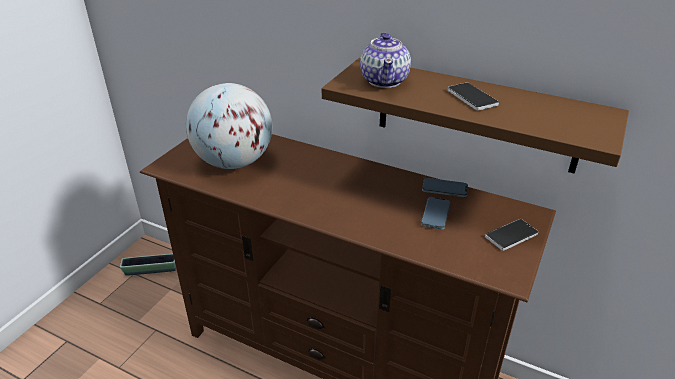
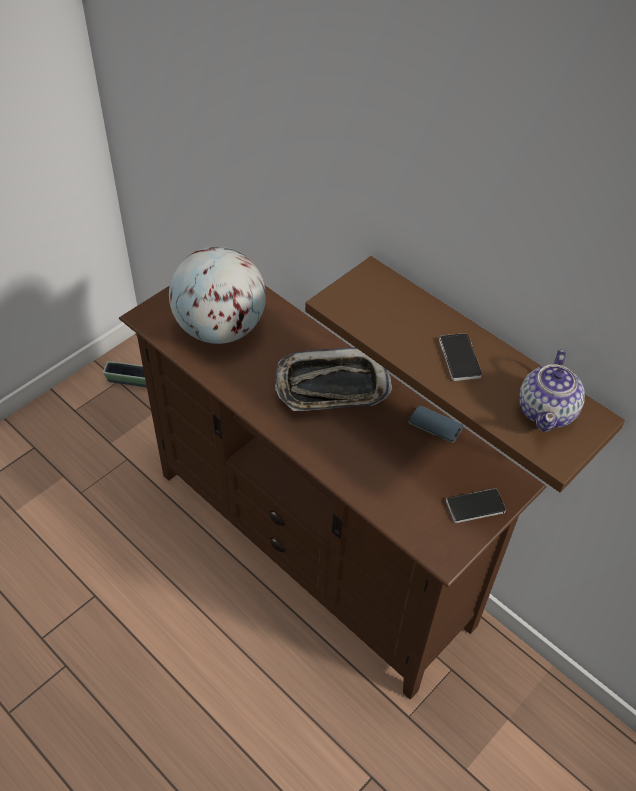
camera: 15 degrees right, 15 degrees up
(346, 181) = (331, 386): none -> tray
(385, 80) = (379, 306): teapot -> teapot (547, 411)
(435, 215) = (407, 458): phone -> none

